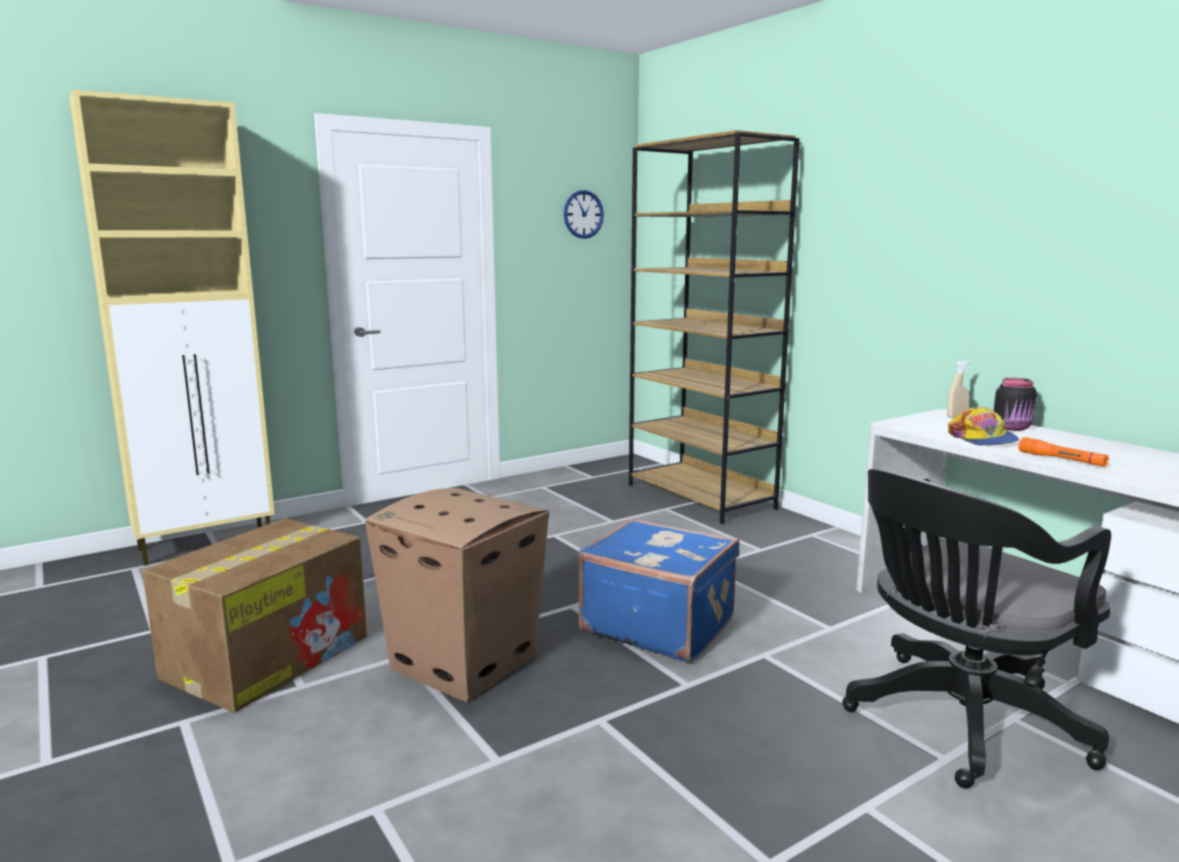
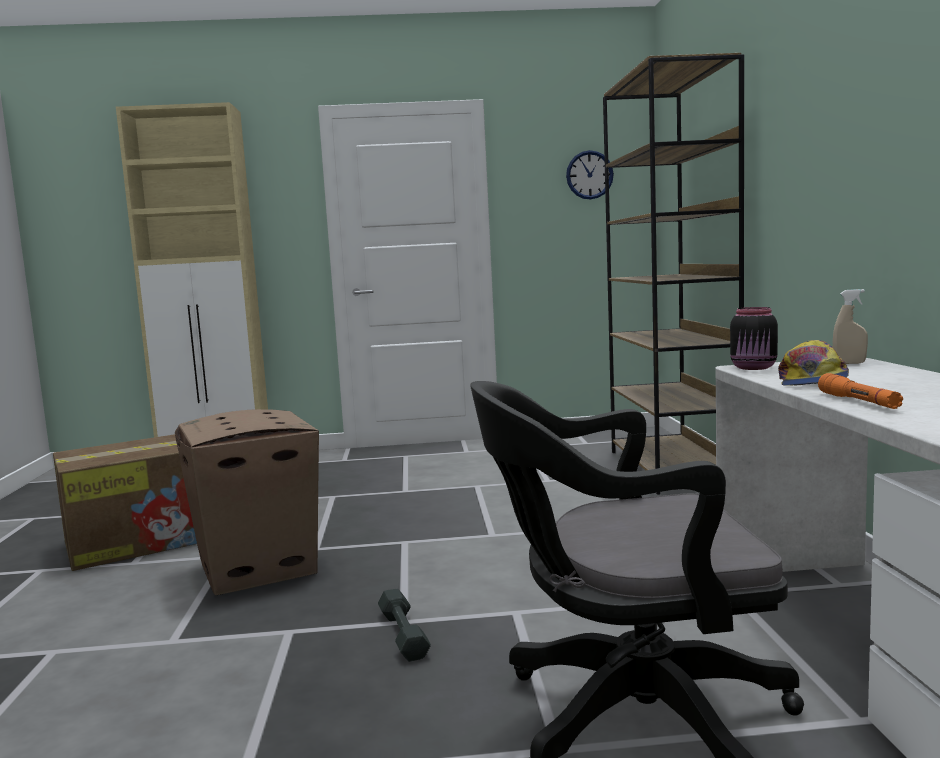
camera: 30 degrees right, 5 degrees down
(658, 625) = (455, 569): blue suitcase -> none
(705, 696) = (404, 634): none -> grey dumbbell
(1013, 428) = (895, 374): black jar -> black jar (754, 368)

